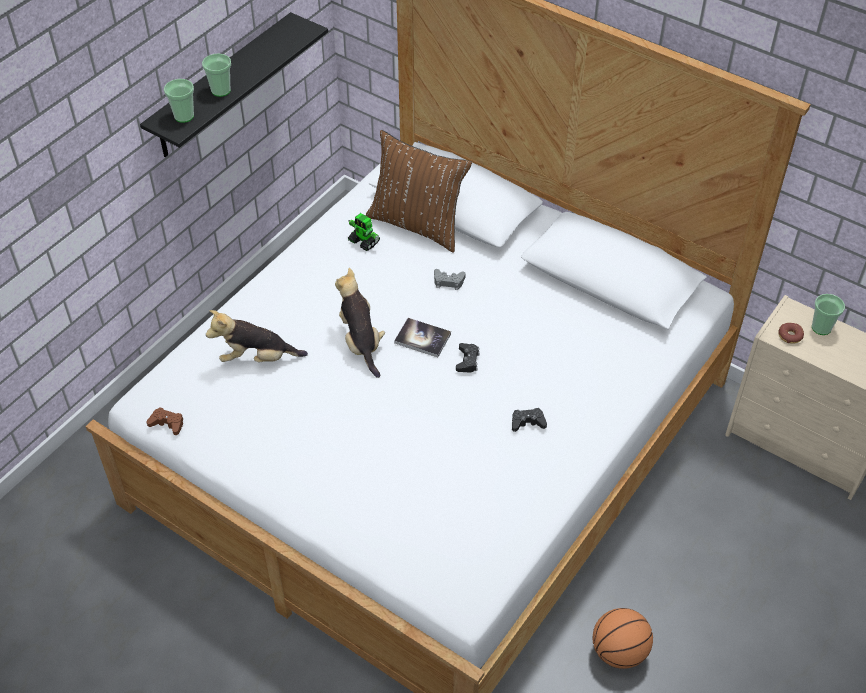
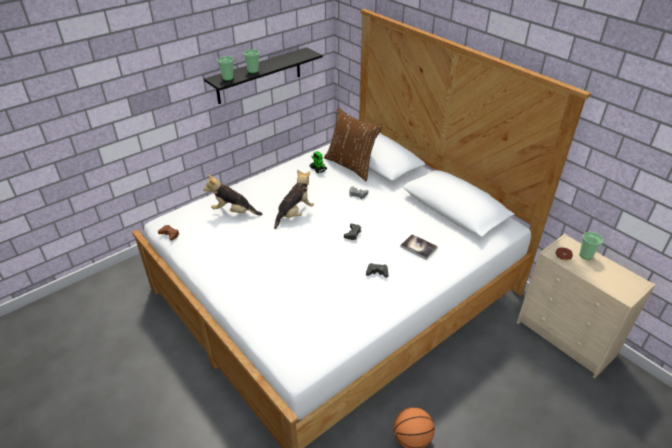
camera: 15 degrees right, 10 degrees down
(361, 342) = (294, 214): plush toy -> plush toy turned 45 degrees clockwise
(422, 338) = (331, 218): book -> book (418, 247)

